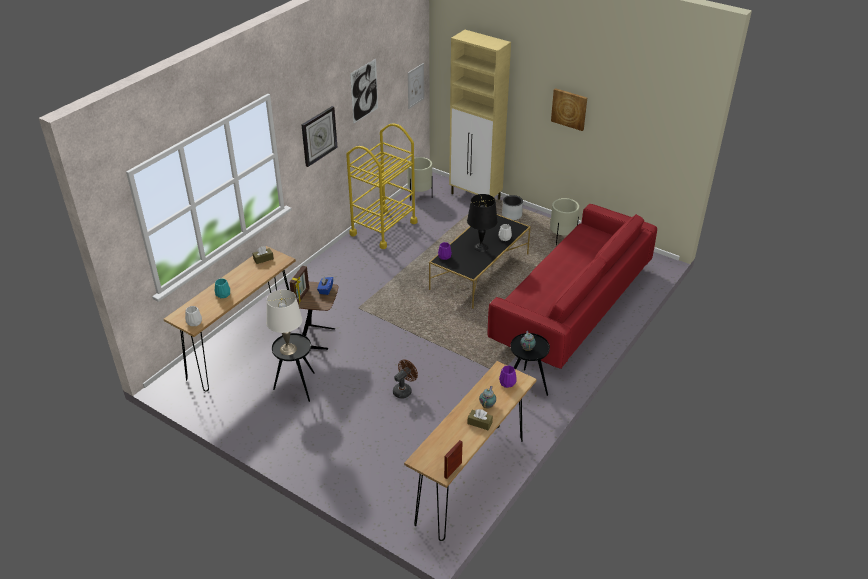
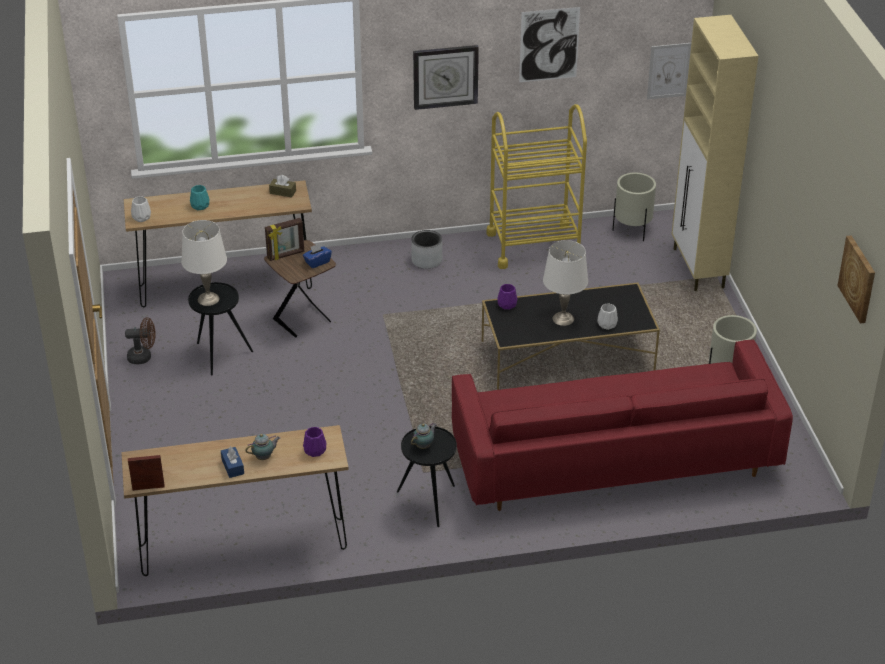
camera: 45 degrees right, 0 degrees up
(404, 390) = (308, 423): brown fan -> brown fan (143, 357)
(479, 423) = (232, 467): brown tissue box -> blue tissue box
(480, 247) = (563, 318): black table lamp -> white table lamp
(512, 215) = (708, 315): grey planter -> grey planter (427, 260)
(569, 109) = (789, 188): picture -> picture (858, 278)

